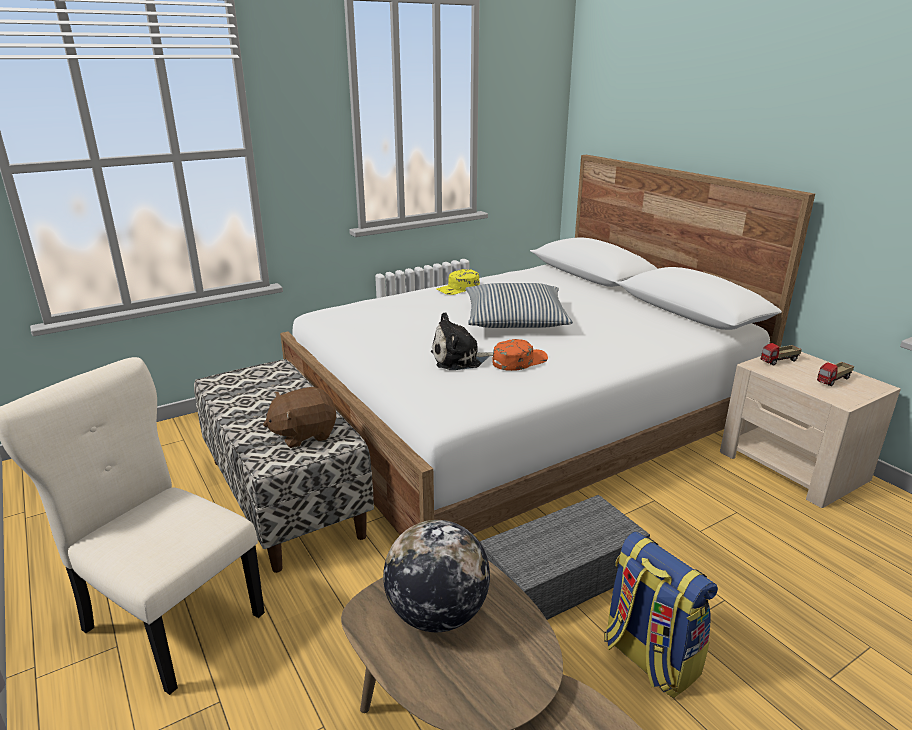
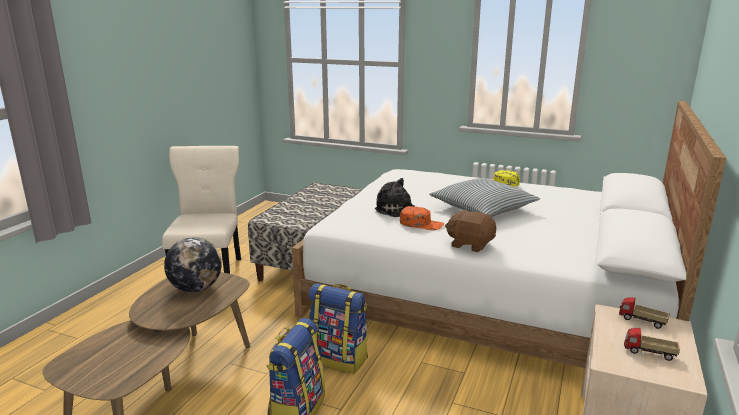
camera: 55 degrees right, 5 degrees down
(303, 434) = (296, 216): brown plush toy -> brown plush toy (470, 244)
(562, 575) = (339, 358): grey storage box -> backpack

